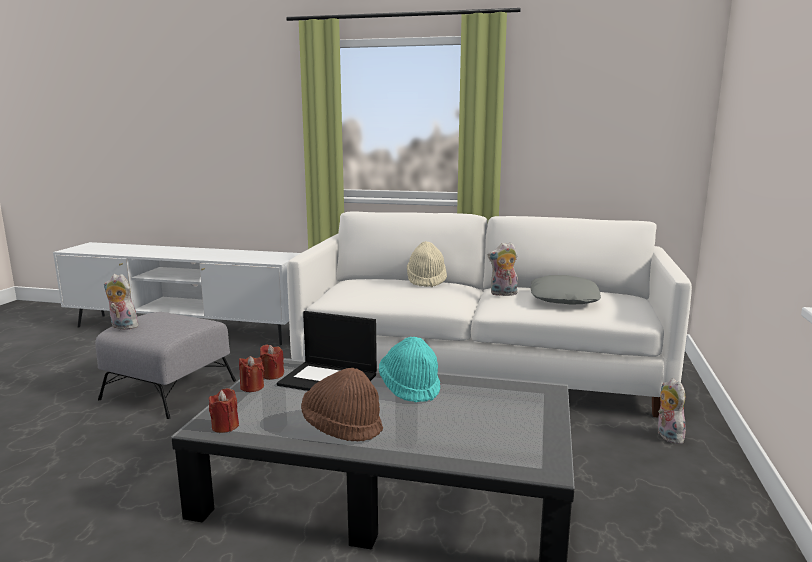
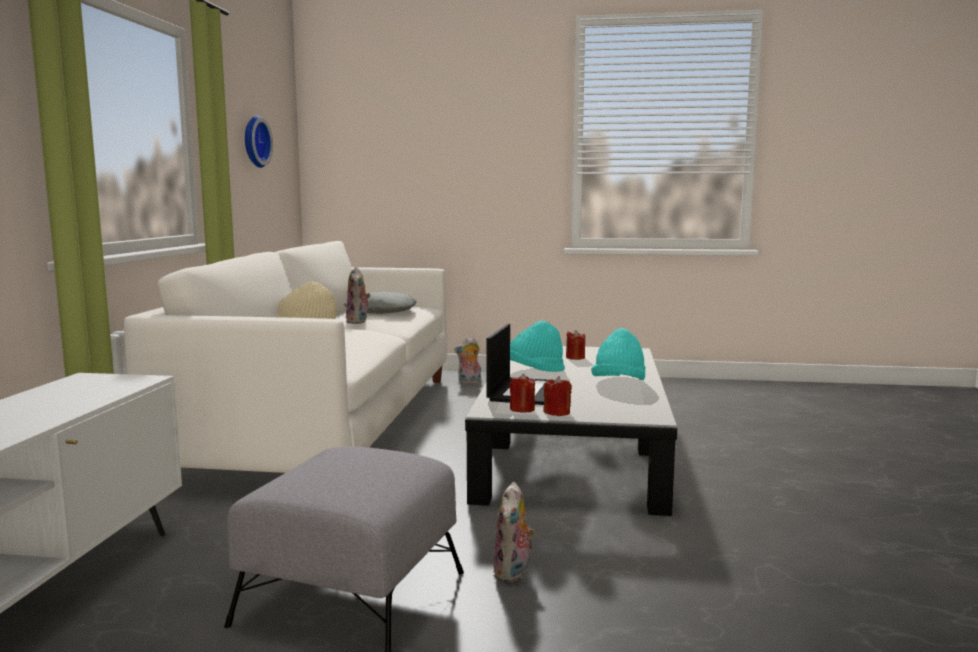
camera: 95 degrees left, 5 degrees down
(122, 327) = (365, 497): plush toy -> plush toy (513, 573)
(225, 426) = (645, 411): red candle -> red candle (575, 357)
(342, 427) = (619, 383): brown hat -> turquoise hat
(593, 115) = (254, 141): none -> wall clock

